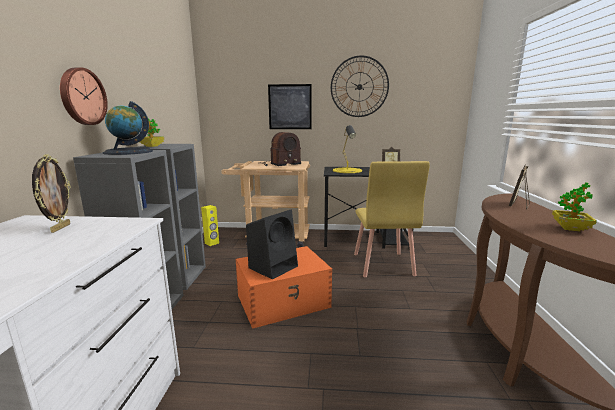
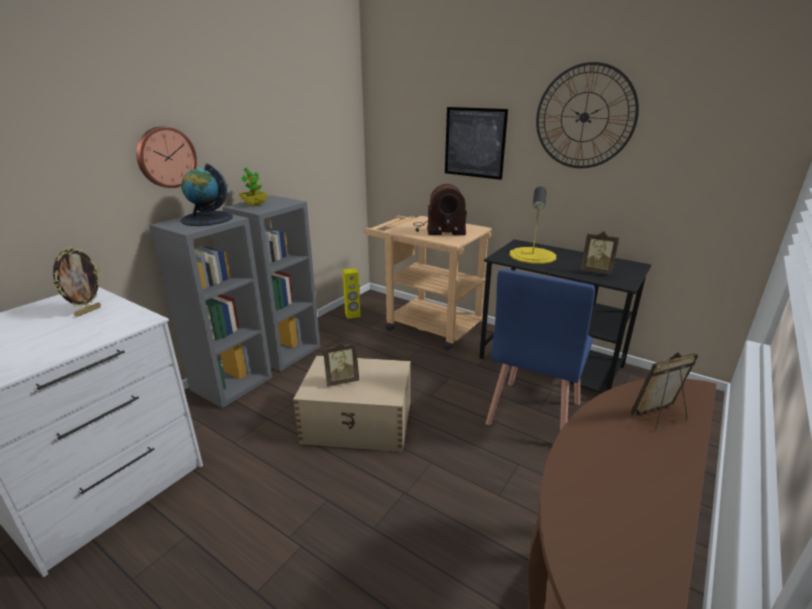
camera: 30 degrees right, 10 degrees up
(274, 266) = (342, 380): black speaker -> picture frame
(284, 301) = (359, 422): orange storage box -> beige storage box
(382, 264) = (533, 413): yellow chair -> blue chair
(570, 228) = (647, 501): potted plant -> none

